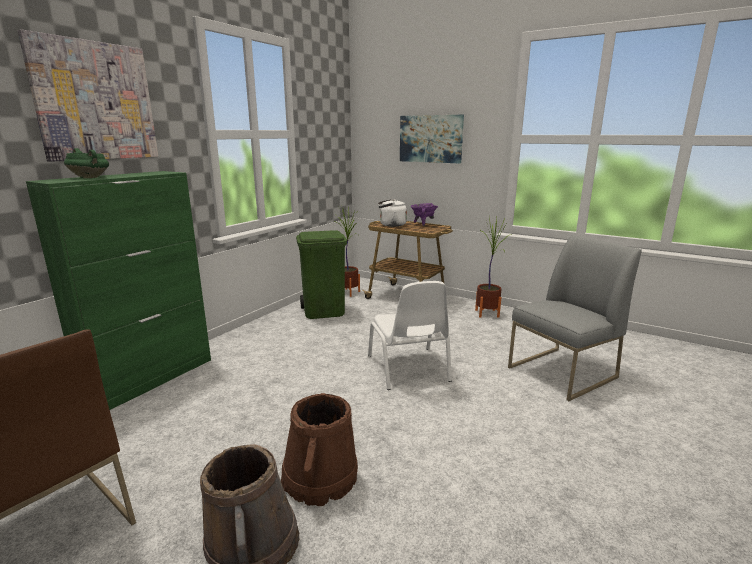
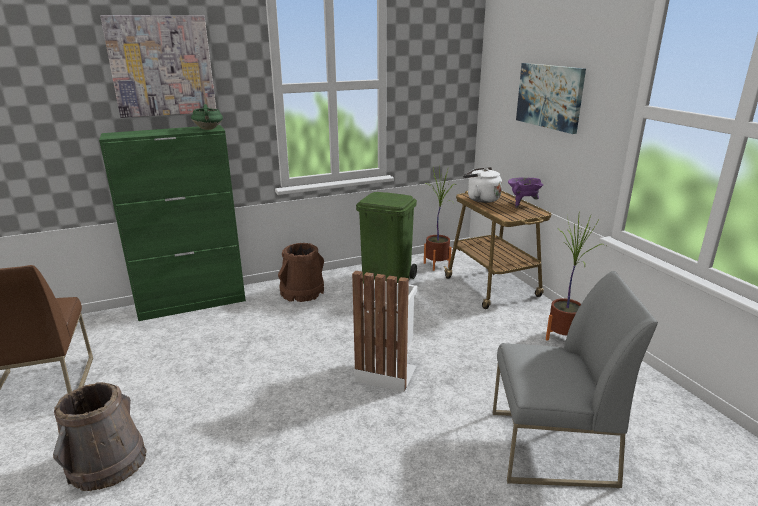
camera: 35 degrees right, 5 degrees up
(90, 178) = (143, 133): green cooking pot -> green cooking pot (209, 129)
(320, 478) = (198, 437): brown bucket -> brown bucket (302, 292)
(408, 369) = (386, 371): white chair -> white trash can

